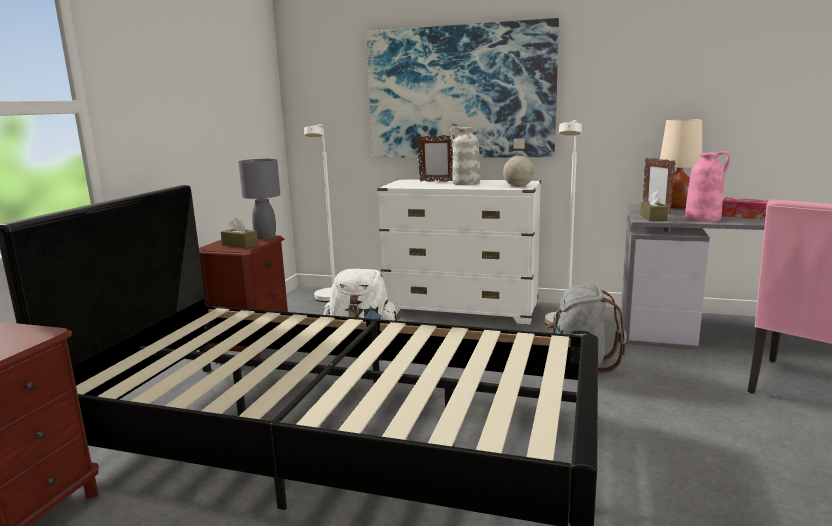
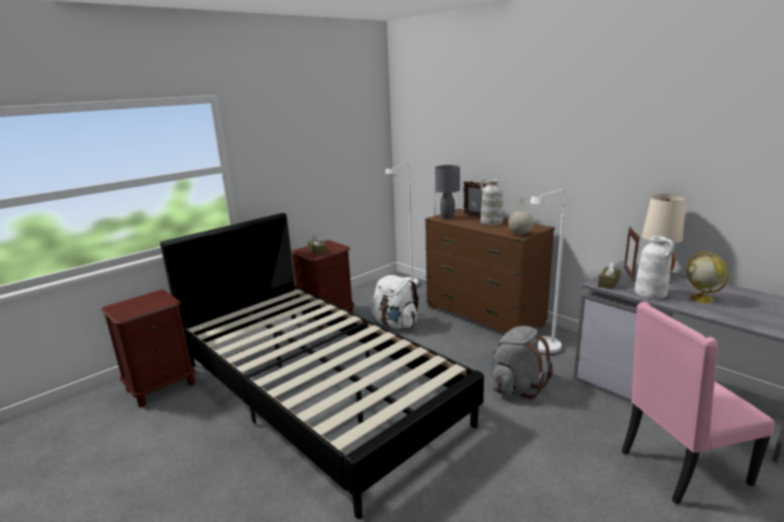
camera: 30 degrees right, 5 degrees up
(265, 237) = (338, 246): grey table lamp -> grey table lamp (447, 217)
(460, 93) = (501, 149): picture -> none
(462, 309) = (484, 315): white dresser -> brown dresser
(703, 218) = (651, 293): pink vase -> white vase
(747, 216) = (700, 298): tissue box -> globe

